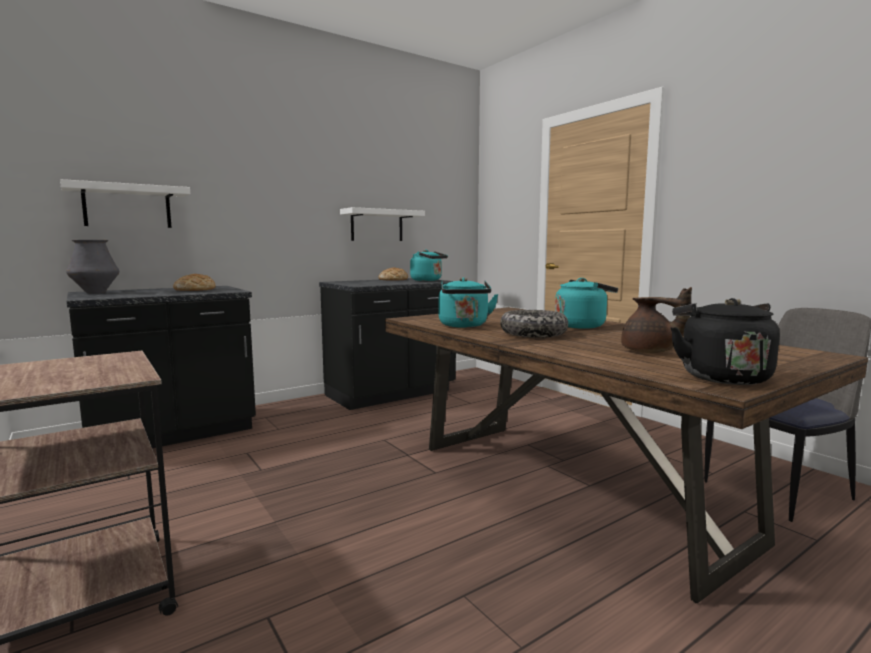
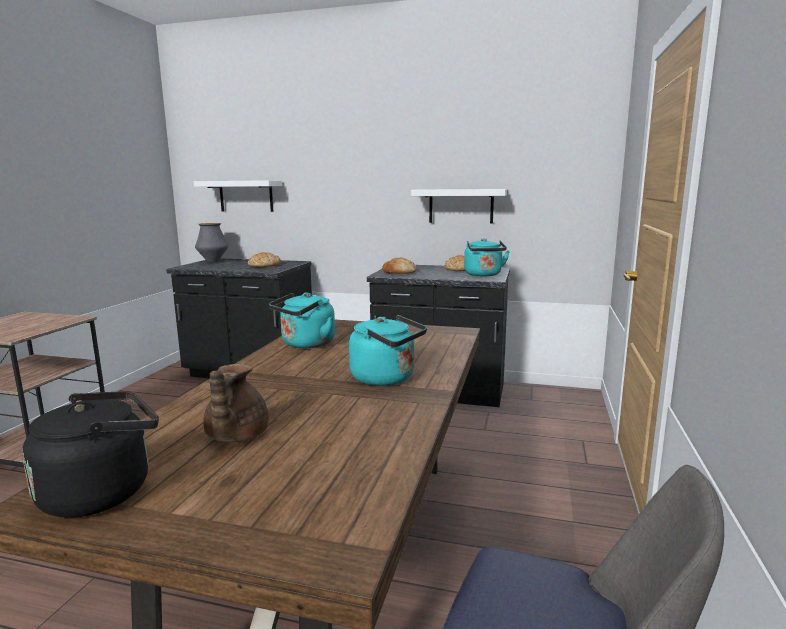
camera: 50 degrees right, 5 degrees up
(361, 283) = (399, 272): none -> bread
(533, 334) = (293, 373): bowl -> none

